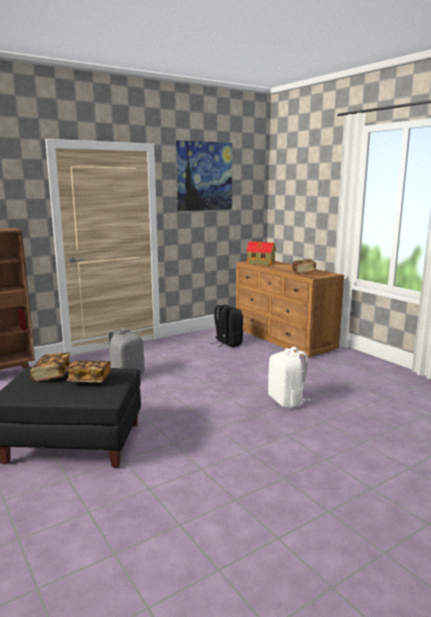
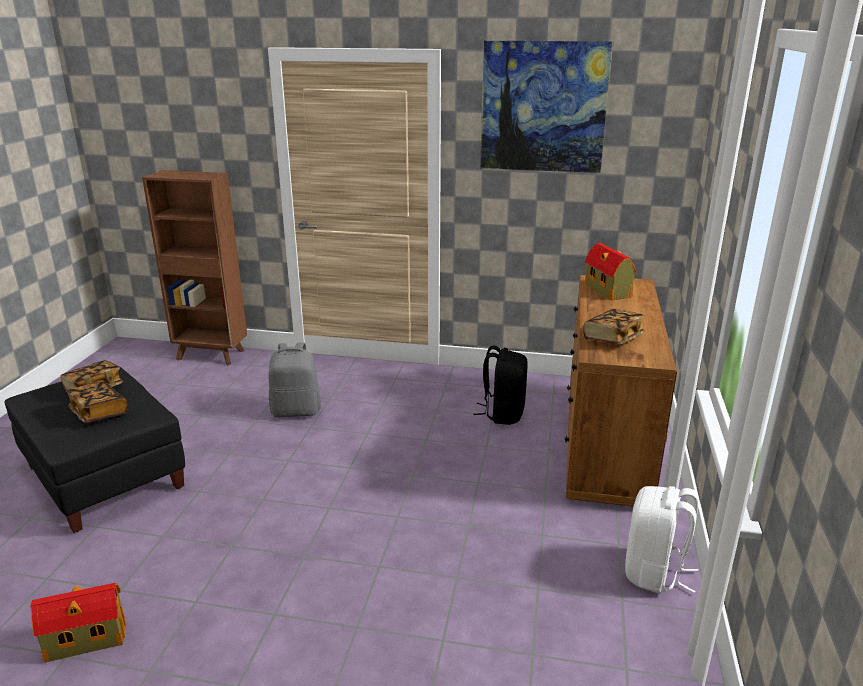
camera: 45 degrees right, 10 degrees up
(230, 490) = (84, 640): none -> toy house
(287, 401) = (380, 560): white backpack -> white backpack (654, 572)

